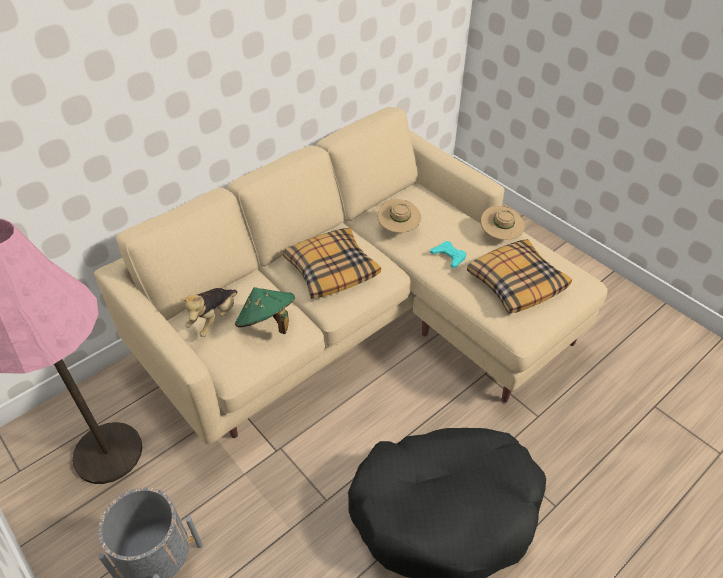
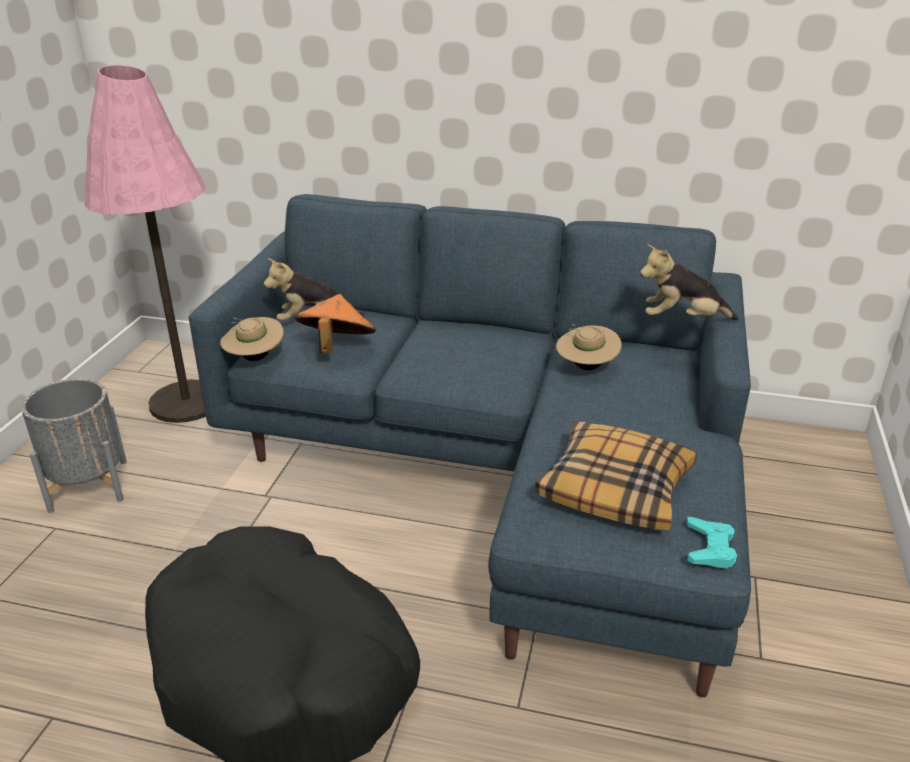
camera: 55 degrees right, 15 degrees down
(267, 324) = (336, 347): green hat -> orange hat
(331, 270) = (460, 352): pillow -> none
(358, 321) = (499, 472): beige sofa -> blue sofa
(427, 170) = (682, 320): none -> plush toy
(449, 256) = (589, 417): turquoise game controller -> turquoise game controller (709, 548)
(500, 236) = (690, 443): beige hat -> beige hat (254, 358)

